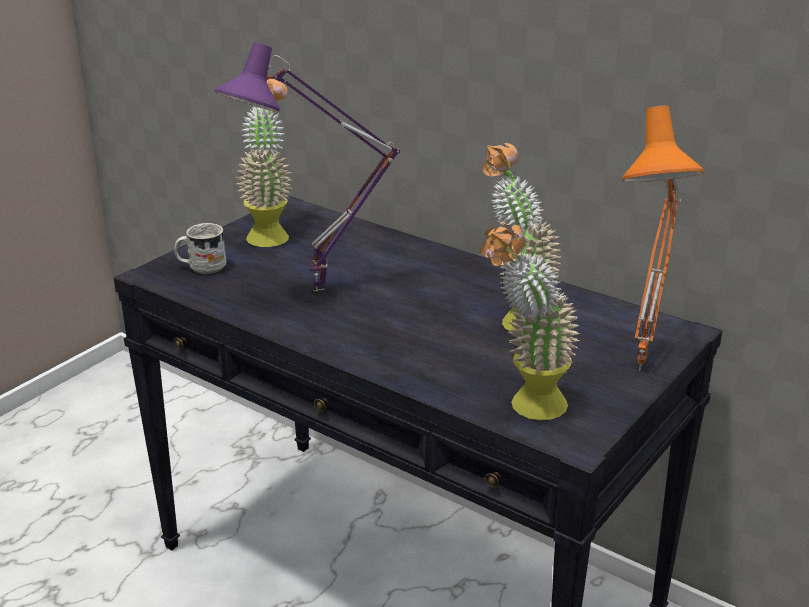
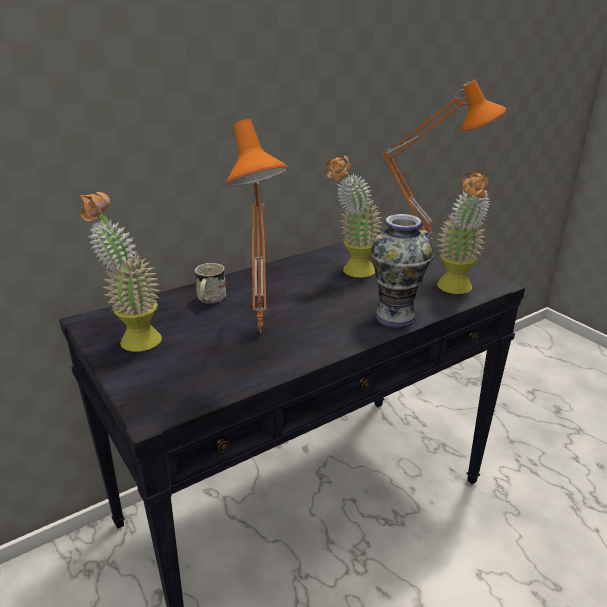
camera: 70 degrees left, 0 degrees up
(201, 267) = (165, 383): white mug -> white mug (209, 300)
(320, 293) = (264, 331): purple table lamp -> orange table lamp
(409, 367) = (395, 316): none -> vase

